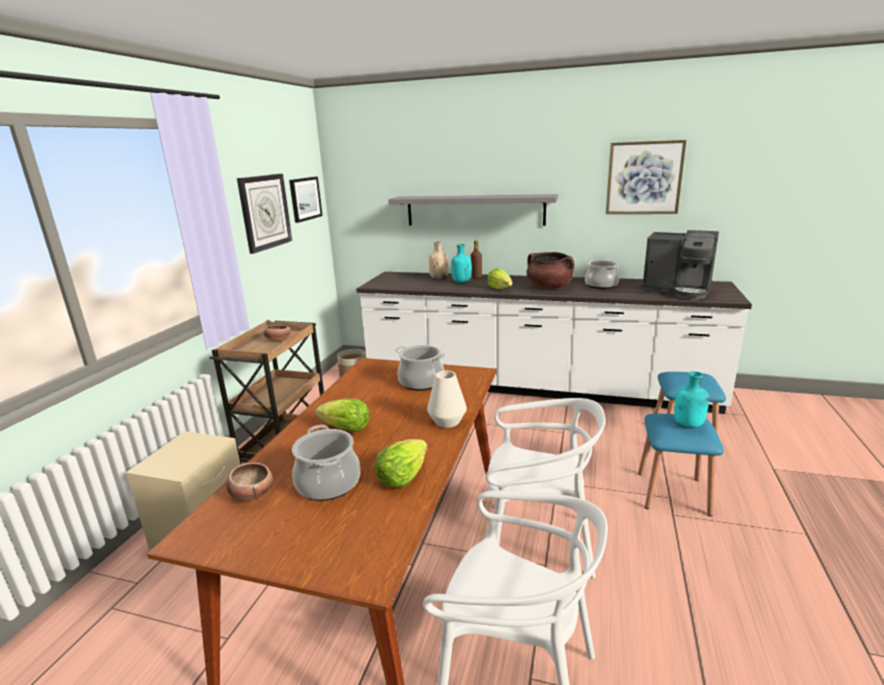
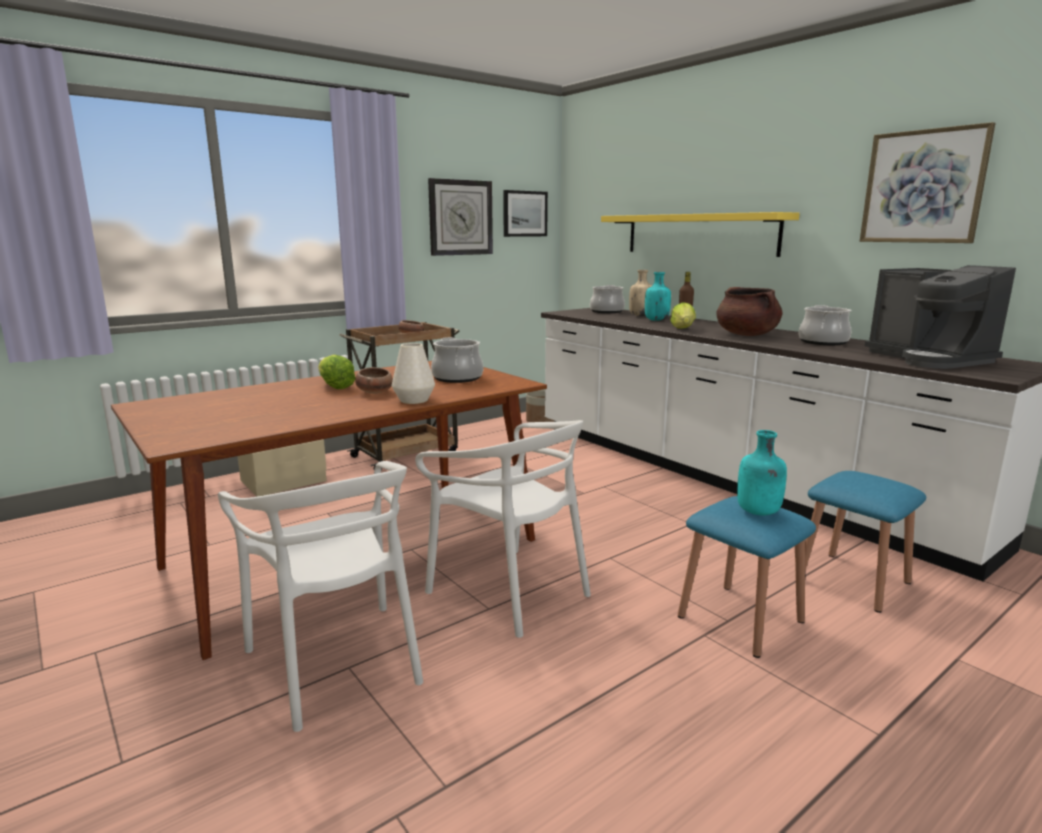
camera: 35 degrees right, 5 degrees down
(252, 494) = (209, 398): bowl -> bowl (375, 392)
(328, 483) = (257, 406): cooking pot -> cooking pot (607, 311)
(402, 477) = (304, 415): lettuce -> none
(474, 210) = (699, 234): grey shelf -> yellow shelf

